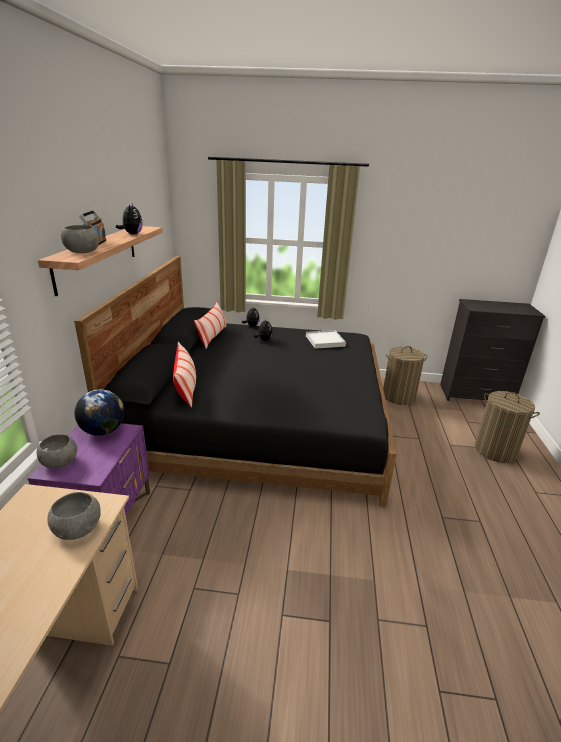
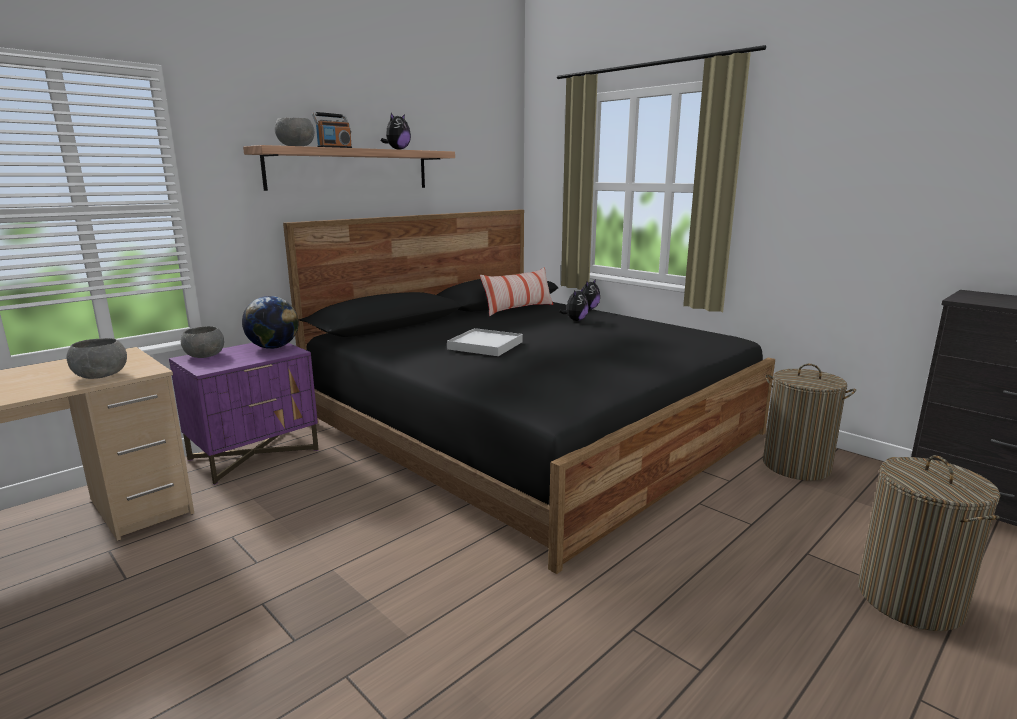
camera: 40 degrees right, 10 degrees down
(186, 388) = (402, 337): pillow -> none
(325, 341) = (661, 334): white tray -> white tray (485, 345)

